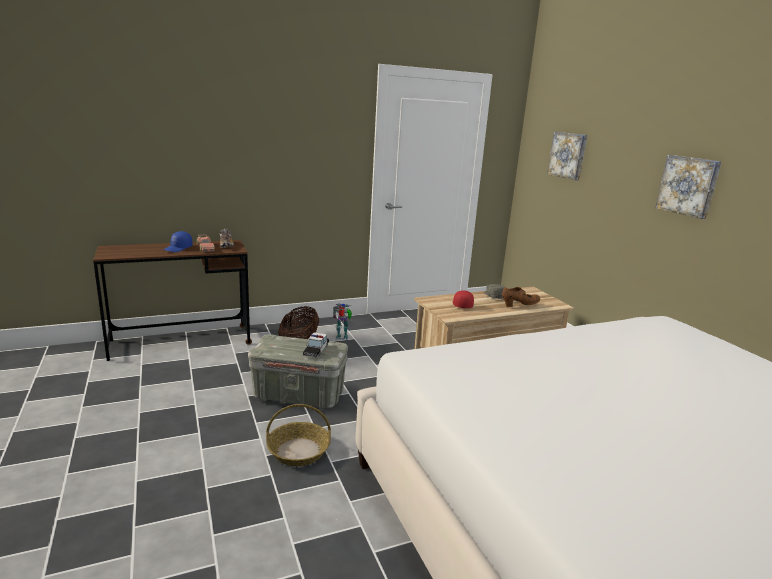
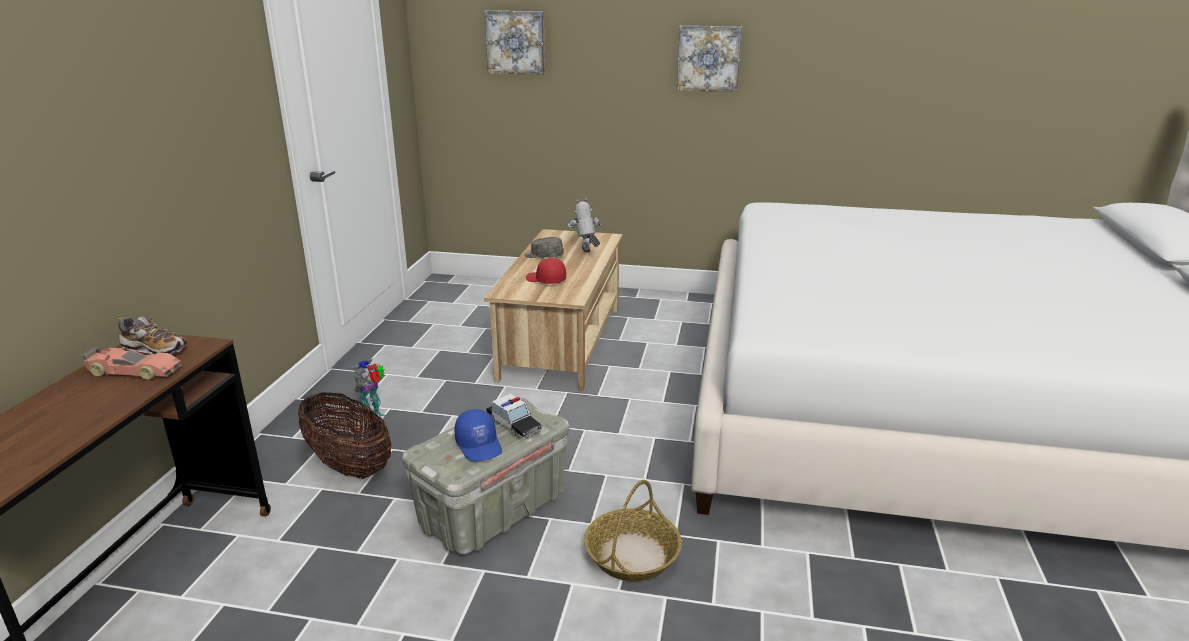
camera: 55 degrees left, 5 degrees up
(178, 248) = (85, 400): blue cap -> blue cap (479, 445)
(520, 305) = (586, 254): brown shoe -> toy robot

